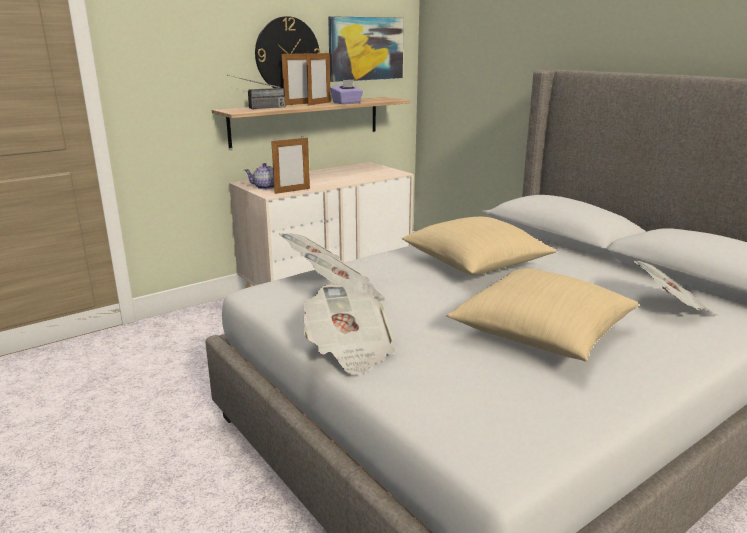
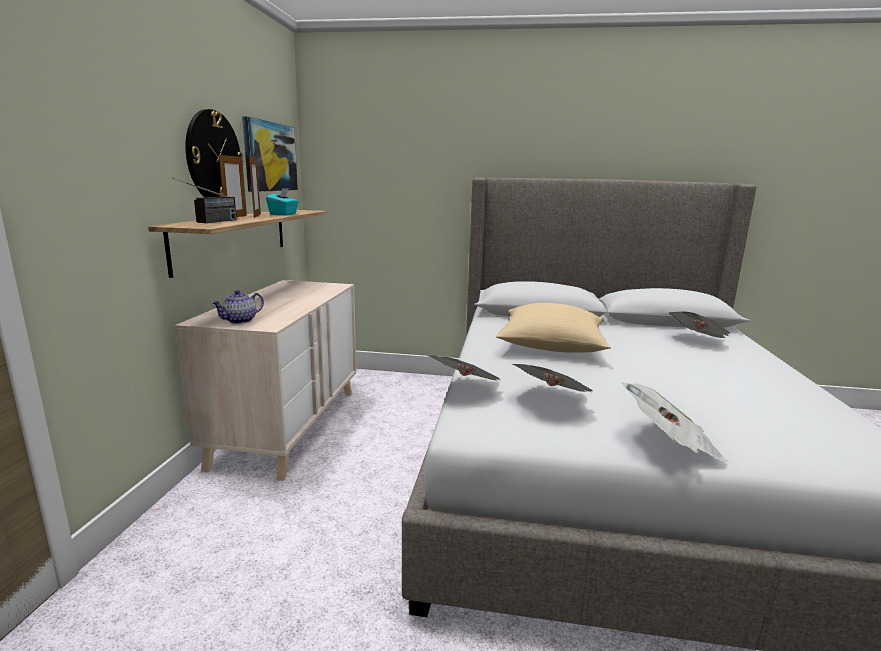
camera: 45 degrees left, 5 degrees down
(292, 191) = (284, 318): picture frame -> none
(347, 103) = (283, 214): purple tissue box -> turquoise tissue box
(541, 333) = (704, 379): beige pillow -> none

